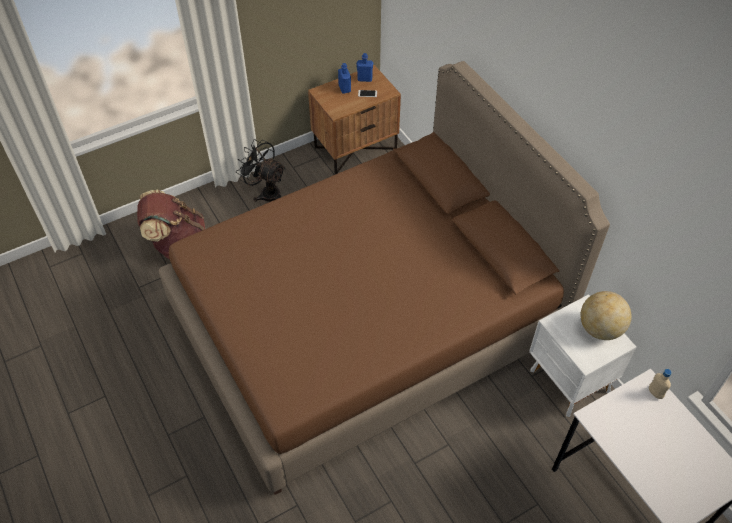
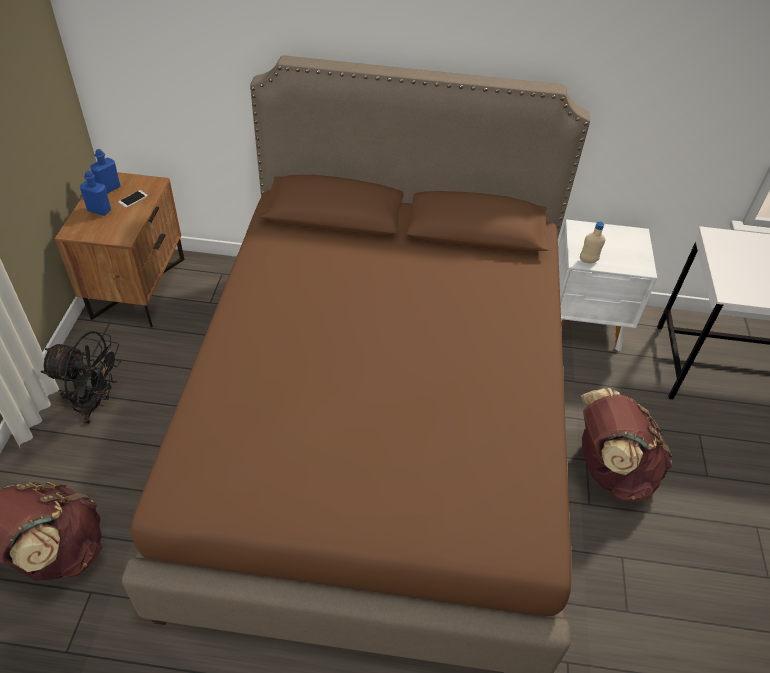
camera: 55 degrees left, 5 degrees down
(266, 193) = (95, 404): black fan -> black fan turned 150 degrees counterclockwise
(452, 462) = (610, 470): none -> brown backpack
(600, 329) = (611, 236): globe -> none
(655, 393) = (729, 240): beige bottle -> beige bottle (588, 260)

